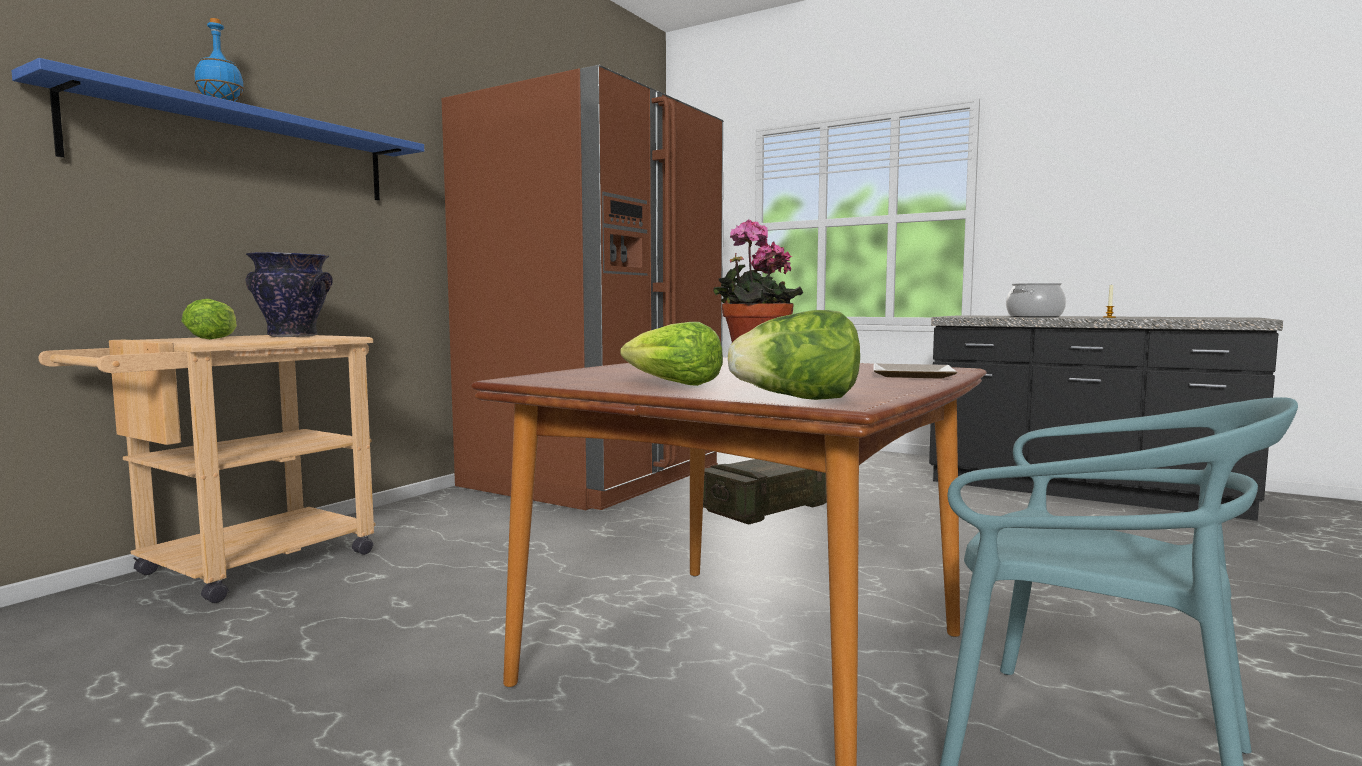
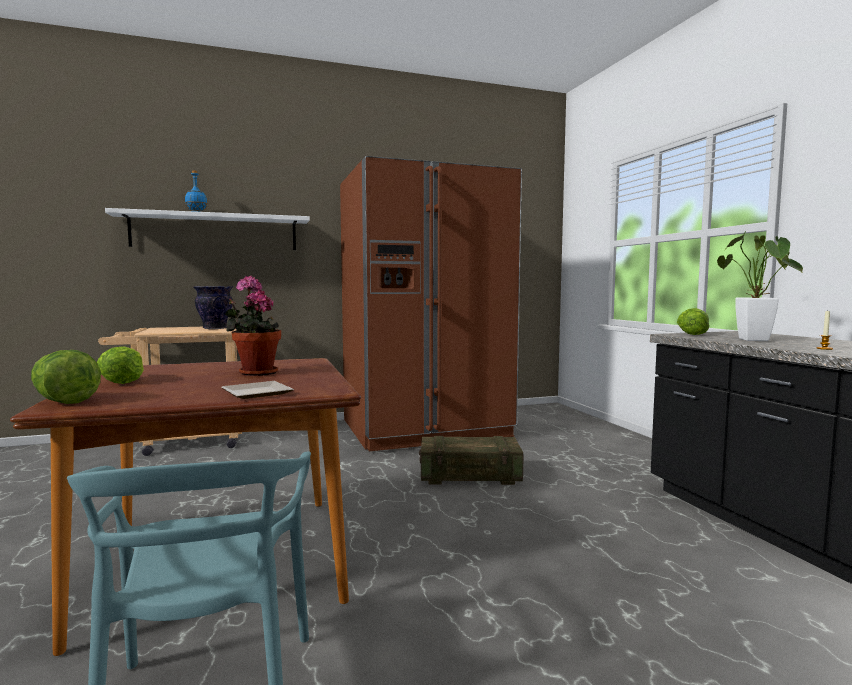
camera: 40 degrees right, 0 degrees up
(214, 338) = (178, 328): lettuce -> lettuce (692, 334)
(243, 150) = (215, 232): blue shelf -> white shelf
(1035, 316) = (756, 340): cooking pot -> potted plant

